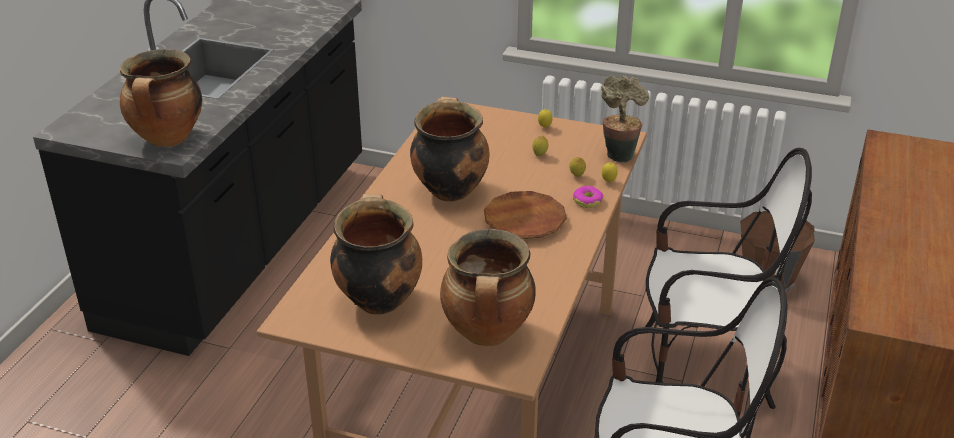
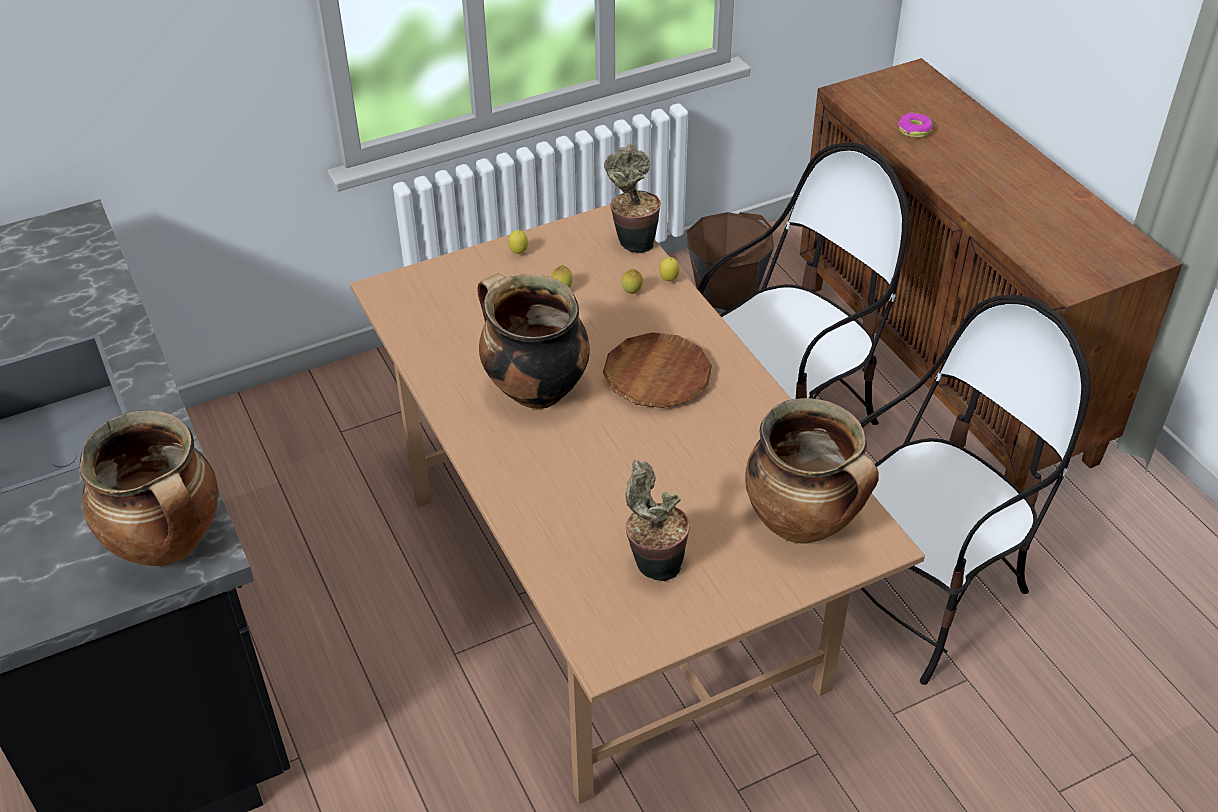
camera: 45 degrees left, 10 degrees up
(378, 299) = (653, 565): cooking pot -> potted plant
(587, 201) = (681, 315): donut -> donut (914, 130)

